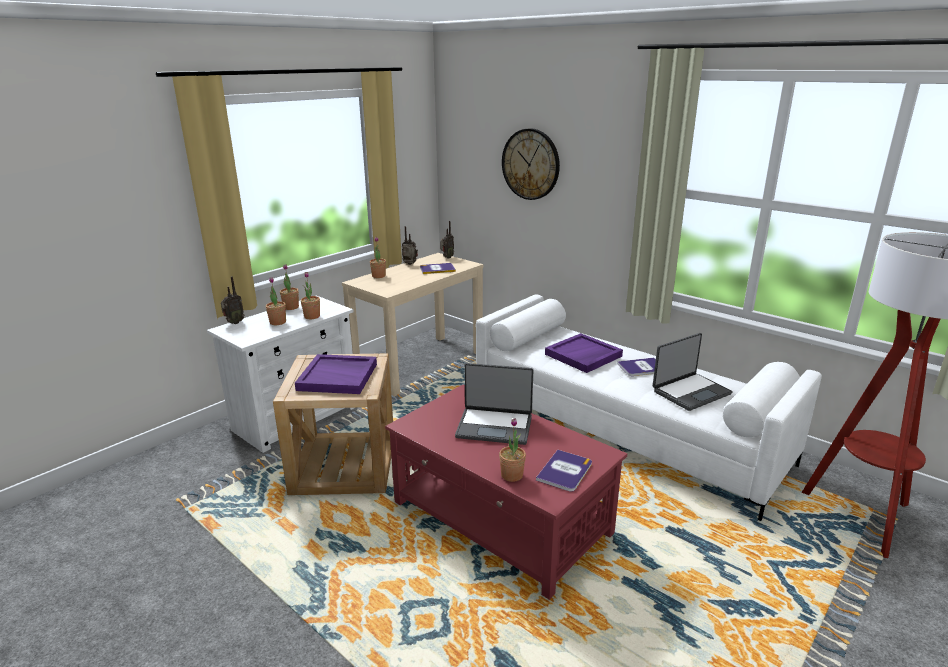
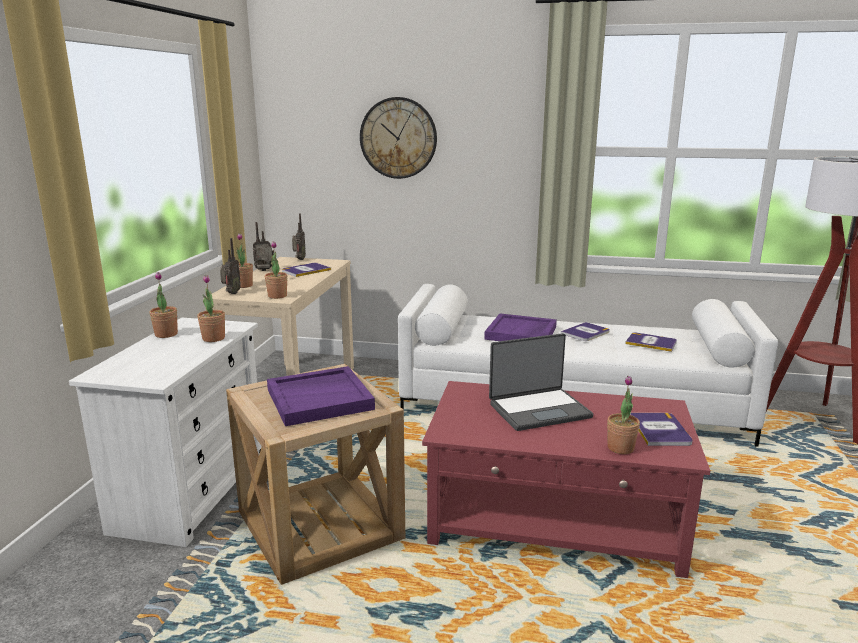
camera: 30 degrees left, 5 degrees down
(234, 323) = (103, 365): radio -> radio (231, 293)
(278, 322) = (173, 352): potted plant -> potted plant (277, 296)
(690, 392) = (651, 342): laptop -> book

